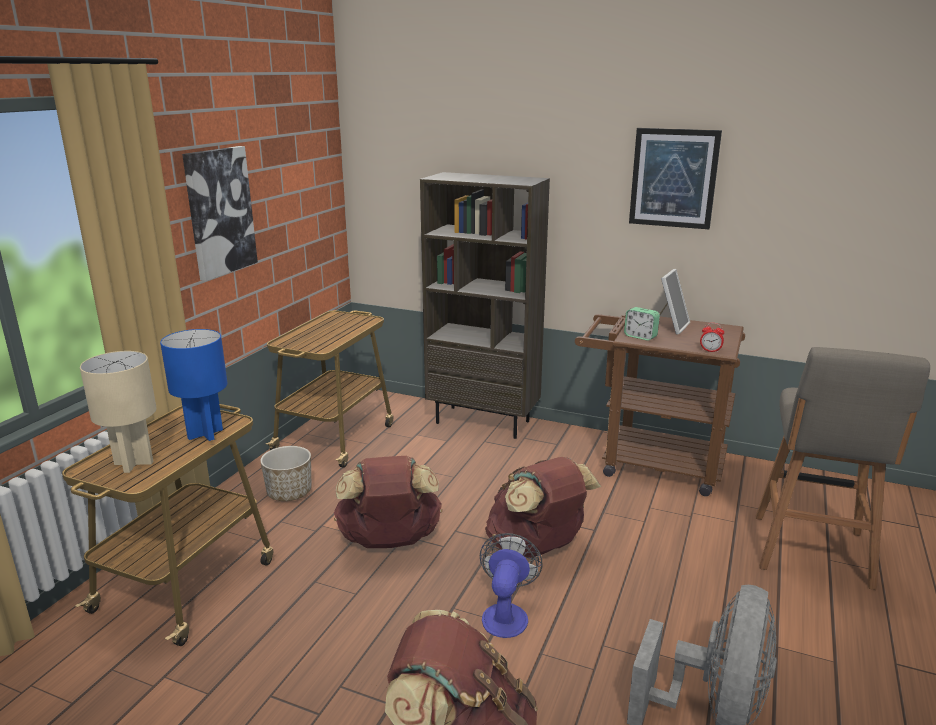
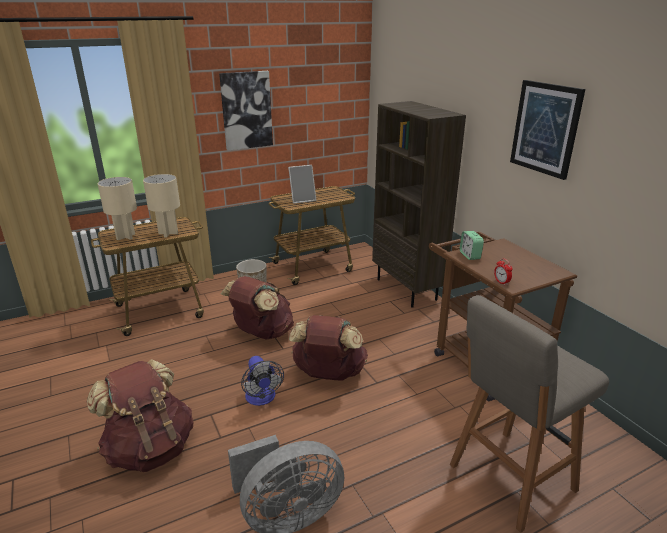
camera: 40 degrees right, 5 degrees up
(206, 434) = (168, 233): blue table lamp -> beige table lamp
(506, 614) = (262, 398): fan -> fan turned 105 degrees clockwise
(670, 326) = (510, 256): picture frame -> picture frame (302, 199)

